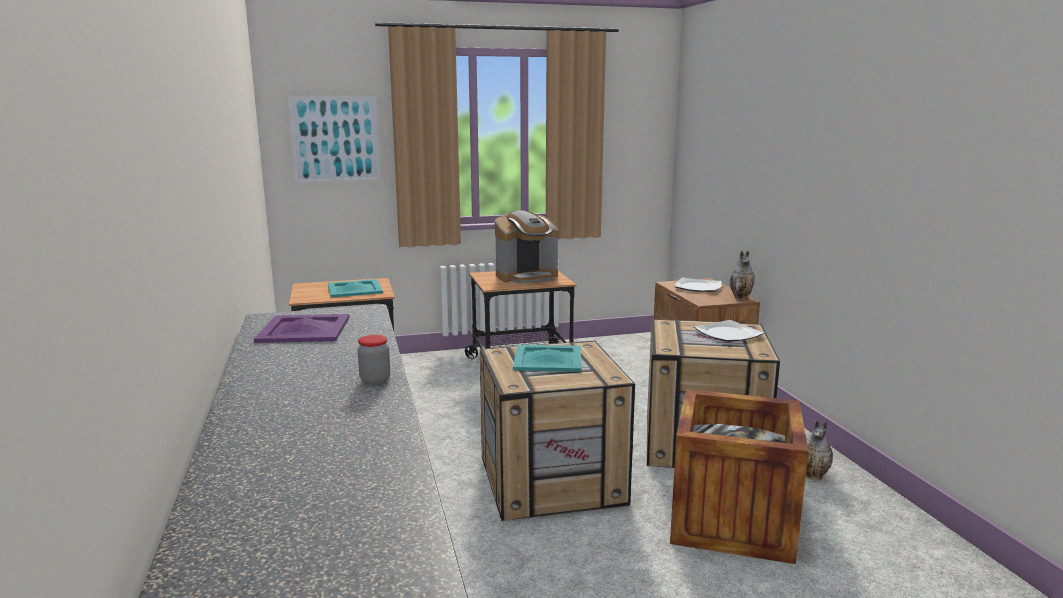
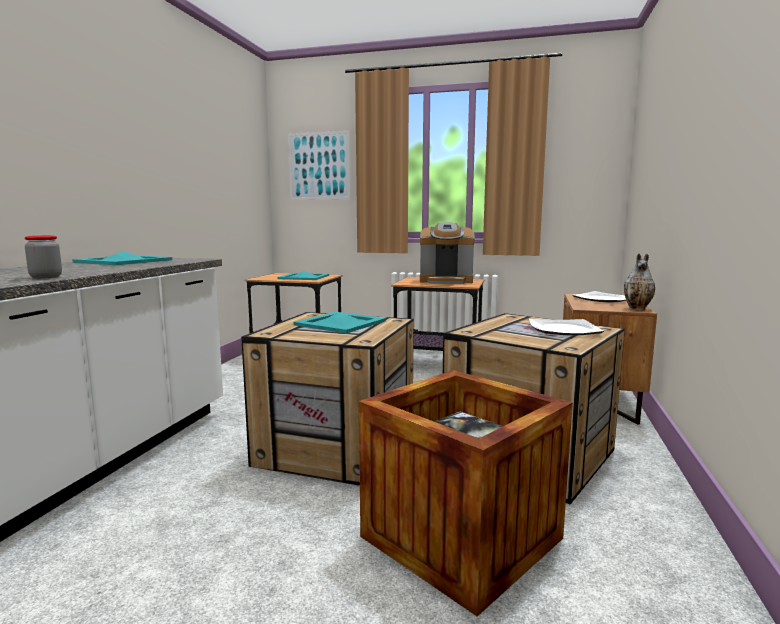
camera: 30 degrees right, 5 degrees down
(303, 329) = (123, 261): purple tray -> turquoise tray
(814, 476) = (633, 523): vase -> none

